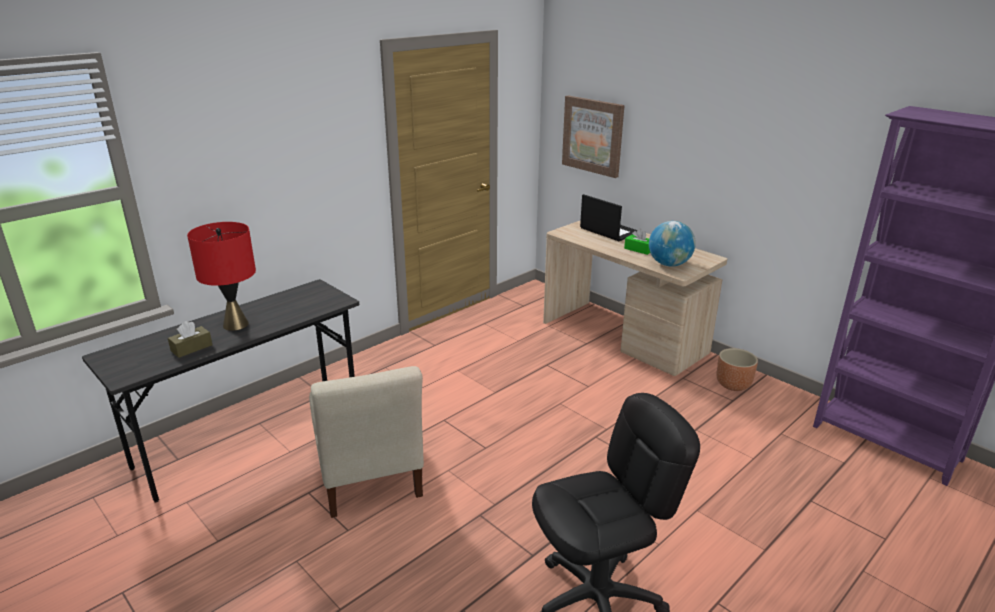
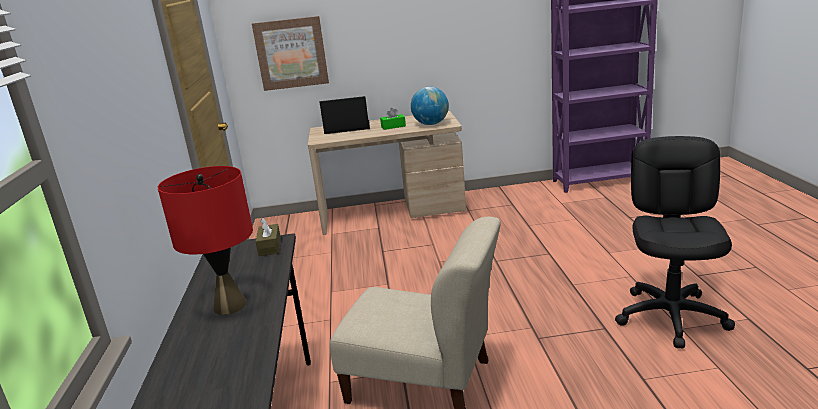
camera: 50 degrees left, 5 degrees down
(191, 348) = (242, 341): brown tissue box -> brown tissue box (270, 247)
(733, 385) = (497, 199): brown planter -> none

